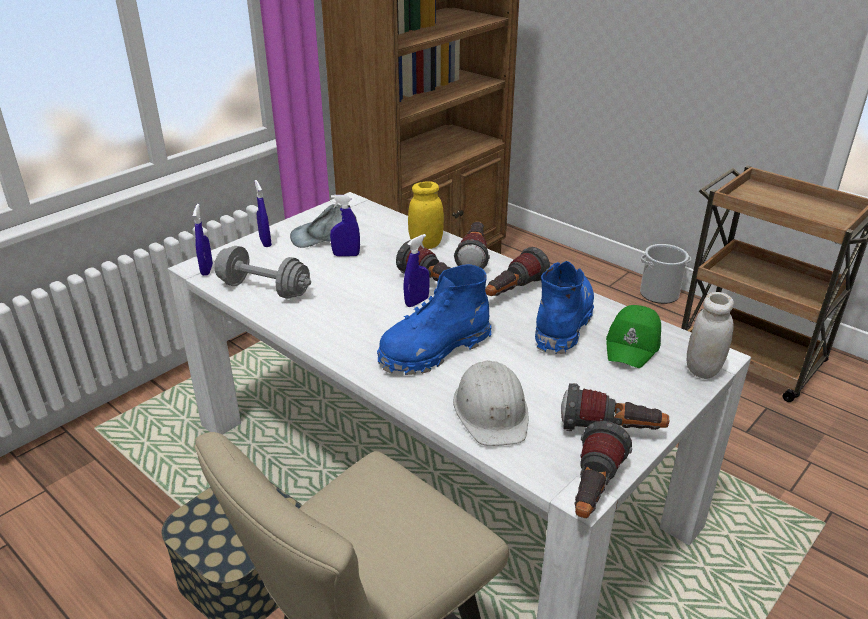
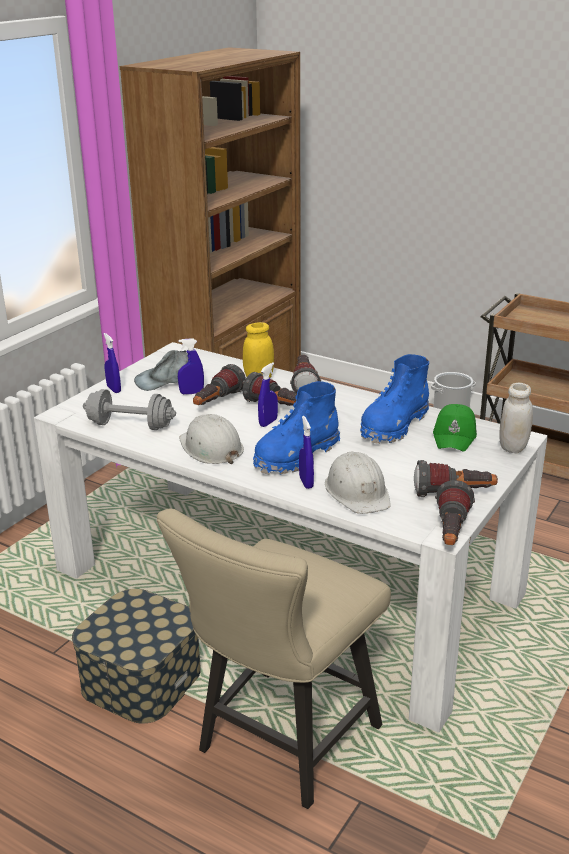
camera: 10 degrees left, 5 degrees down
(207, 270) = (71, 415): blue spray bottle -> blue spray bottle (306, 482)
(340, 328) = (211, 448): none -> white hard hat
(513, 292) = (346, 408): flashlight -> flashlight (217, 403)
(562, 322) = (394, 426): blue boot -> blue boot turned 150 degrees counterclockwise

